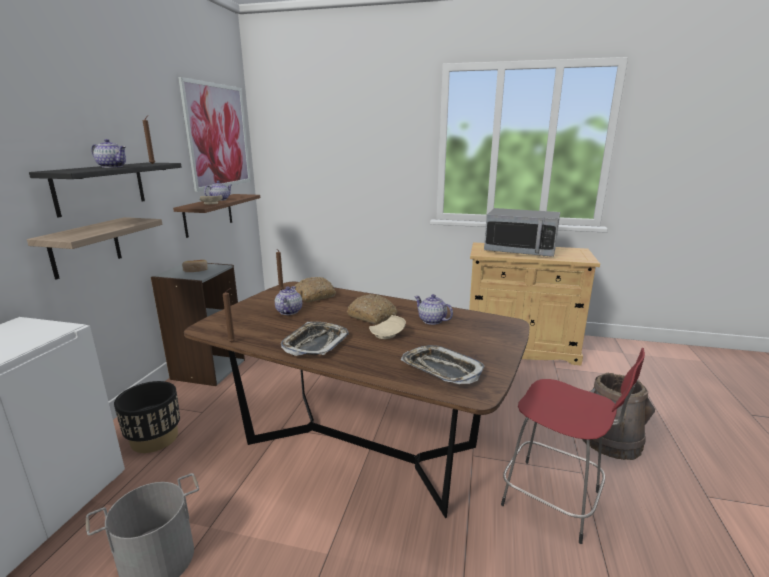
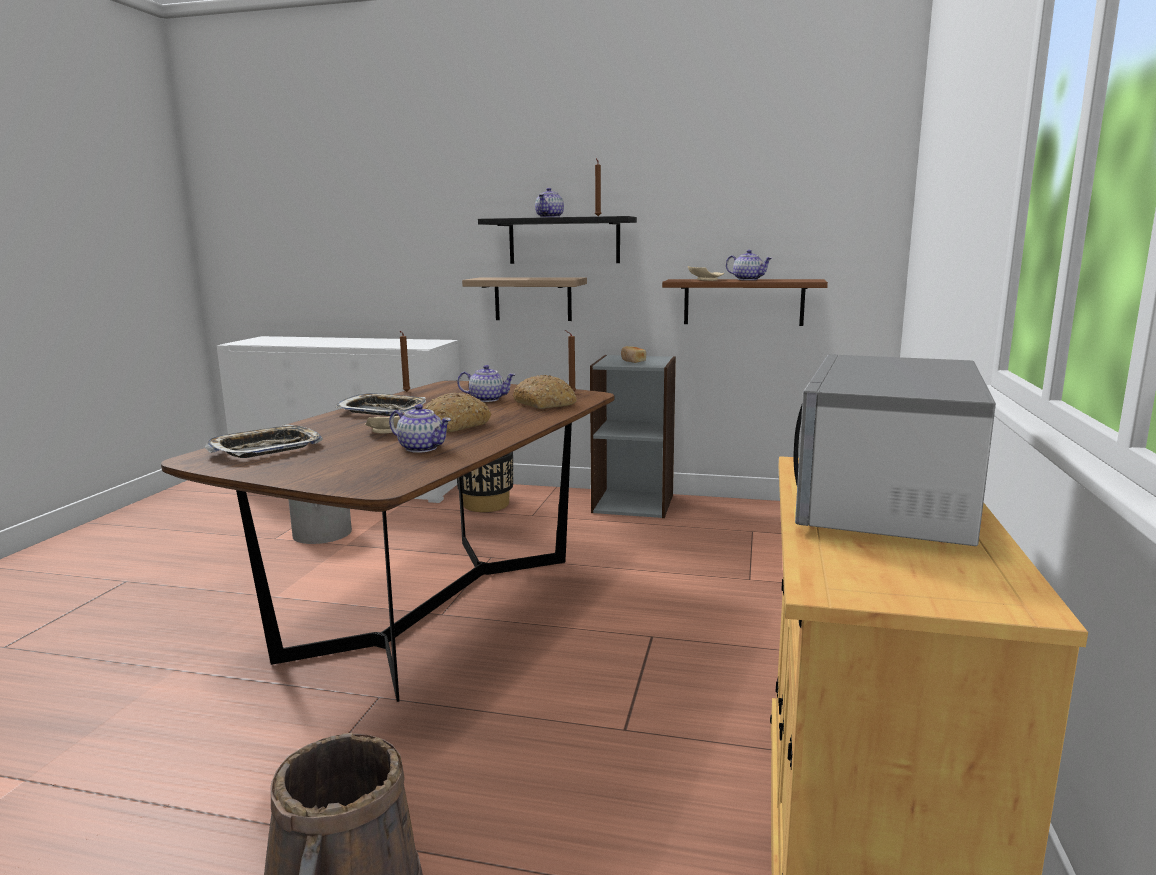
camera: 90 degrees right, 5 degrees down
(218, 136) = (802, 181): picture -> none
(431, 320) = (422, 448): teapot -> teapot turned 75 degrees clockwise
(554, 500) = (234, 768): red stool -> none

